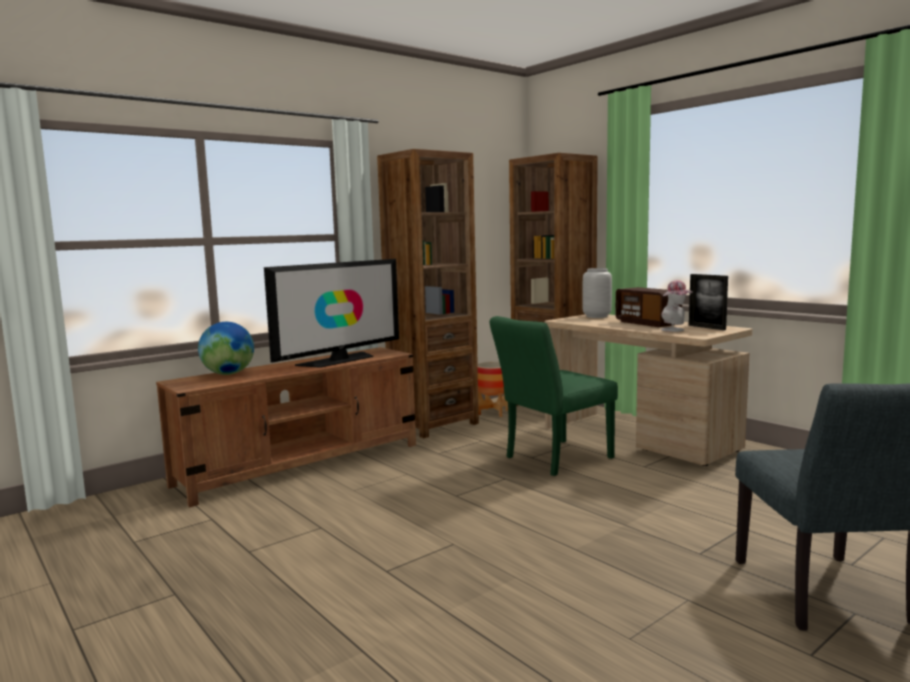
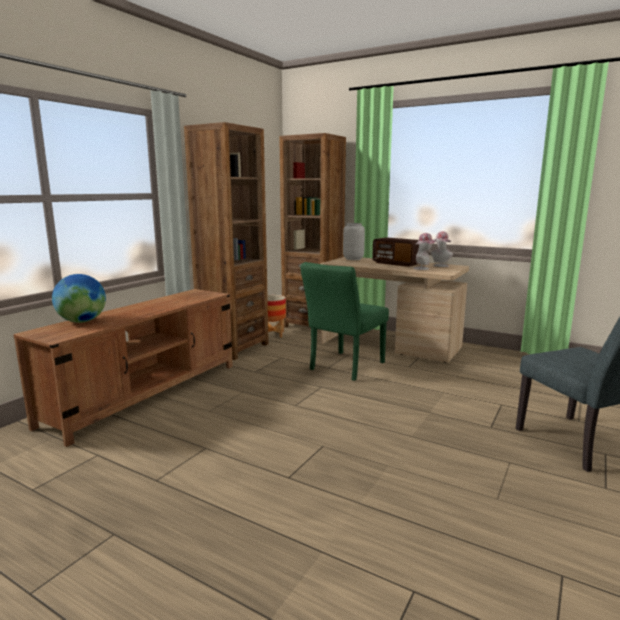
camera: 20 degrees left, 5 degrees up
(339, 360) = (173, 302): television -> none
(706, 327) = (440, 266): picture frame -> hat

